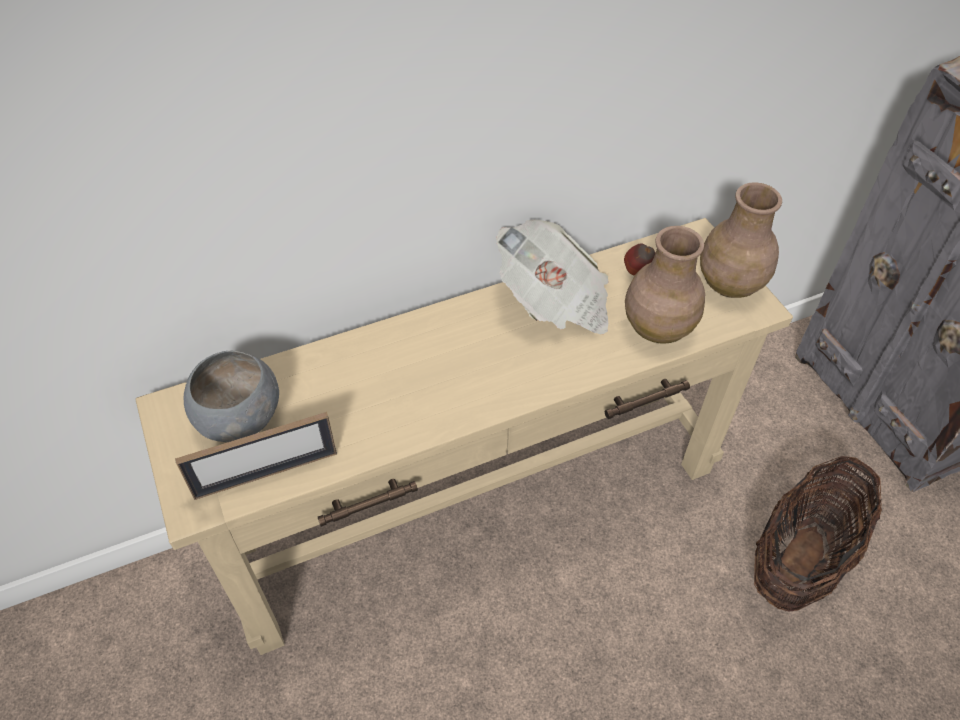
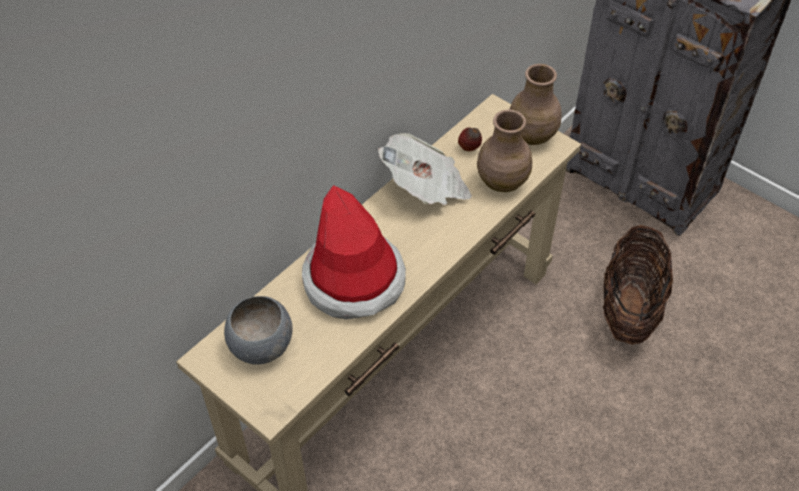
camera: 25 degrees left, 0 degrees up
(266, 474) = (305, 373): picture frame -> none
(398, 382) = (354, 280): none -> hat

